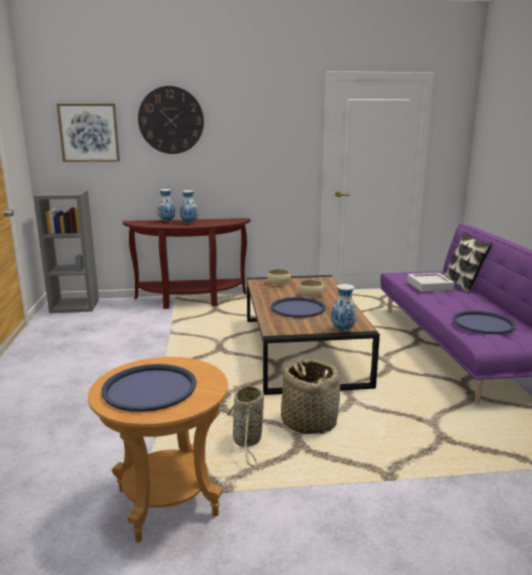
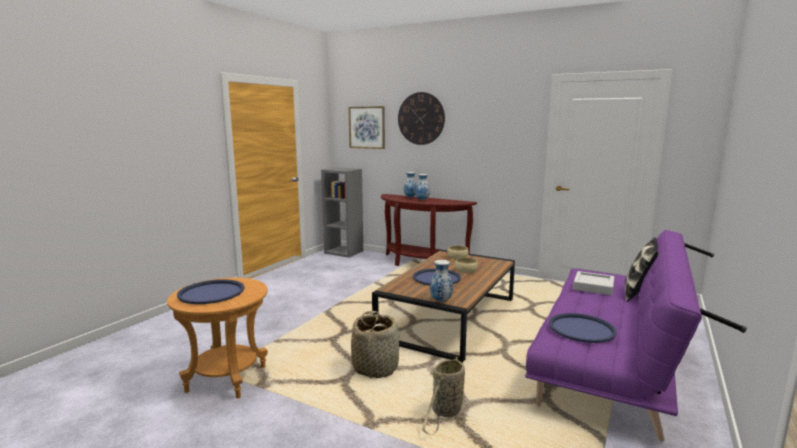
camera: 35 degrees right, 5 degrees down
(247, 441) = (318, 364): basket -> basket (446, 412)

